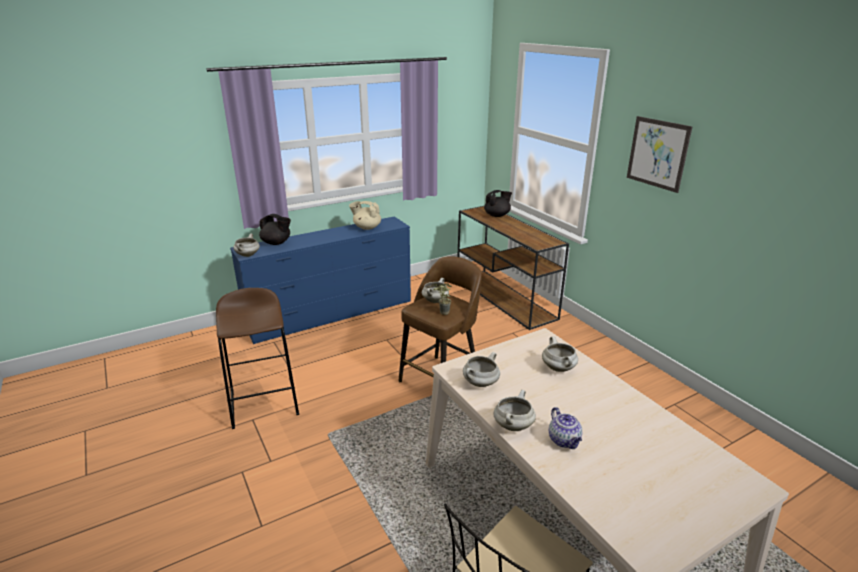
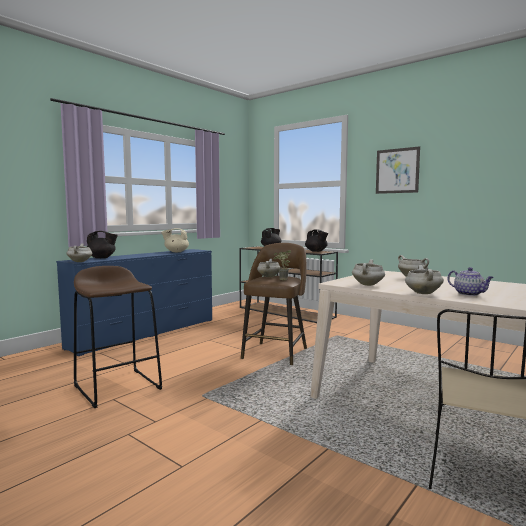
camera: 20 degrees left, 20 degrees down
(541, 238) = (316, 251): none -> black teapot

